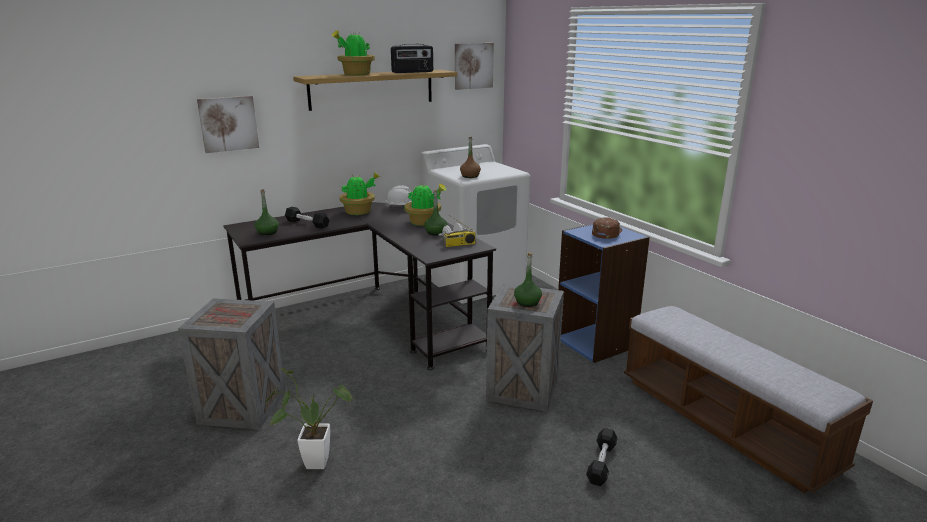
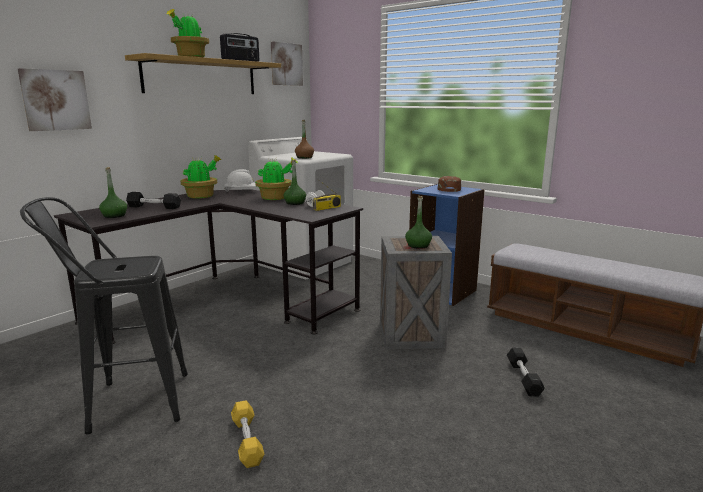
camera: 20 degrees left, 5 degrees down
(242, 406) = (127, 403): crate -> black stool
(311, 463) = (247, 440): potted plant -> yellow dumbbell

